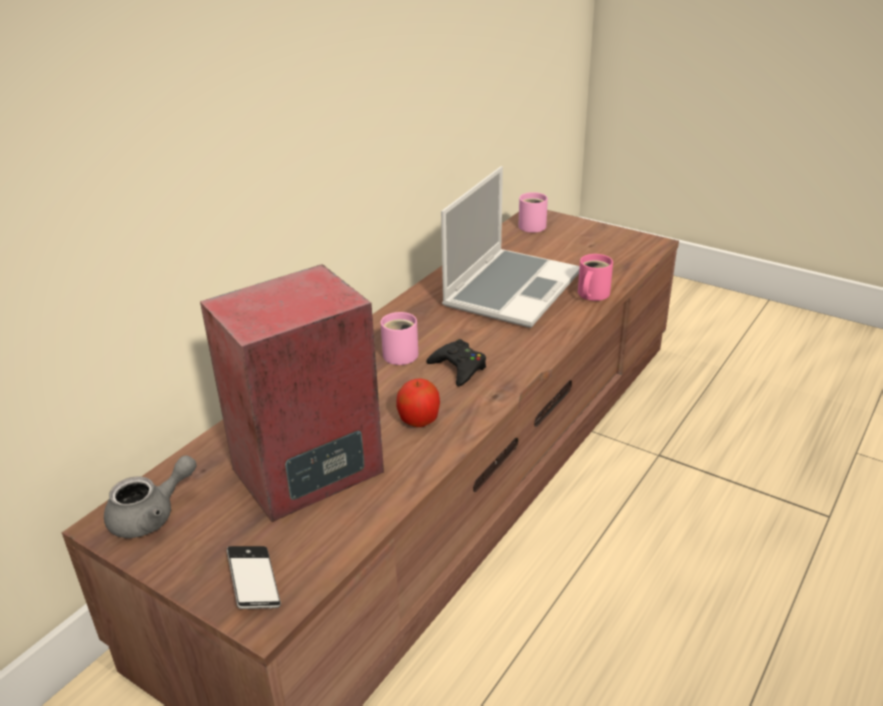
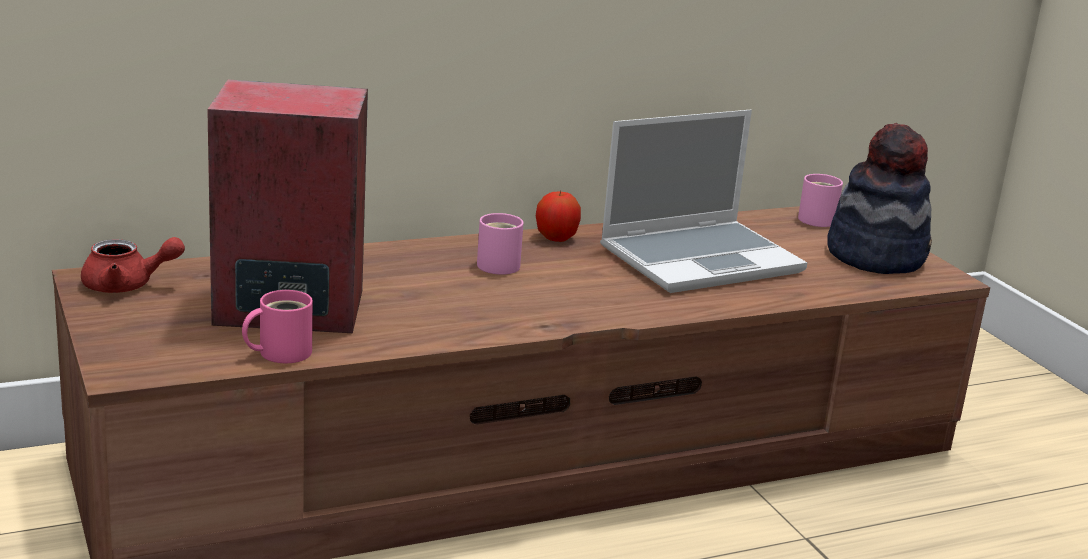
camera: 30 degrees right, 10 degrees down
(151, 516) = (127, 285): grey teapot -> red teapot
(254, 582) = (144, 352): phone -> none
(419, 421) = (440, 314): apple -> apple (556, 238)
(458, 368) = (541, 294): black game controller -> none
(591, 294) = (788, 292): pink mug -> pink mug (280, 352)
(597, 242) = (876, 256): none -> hat

